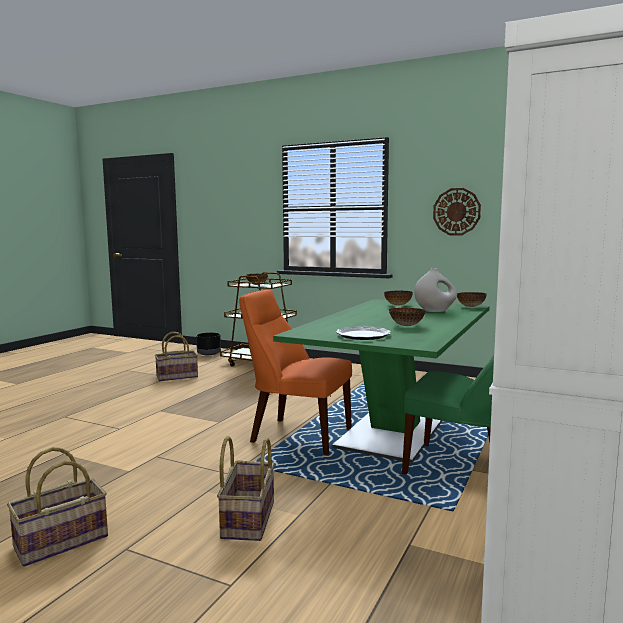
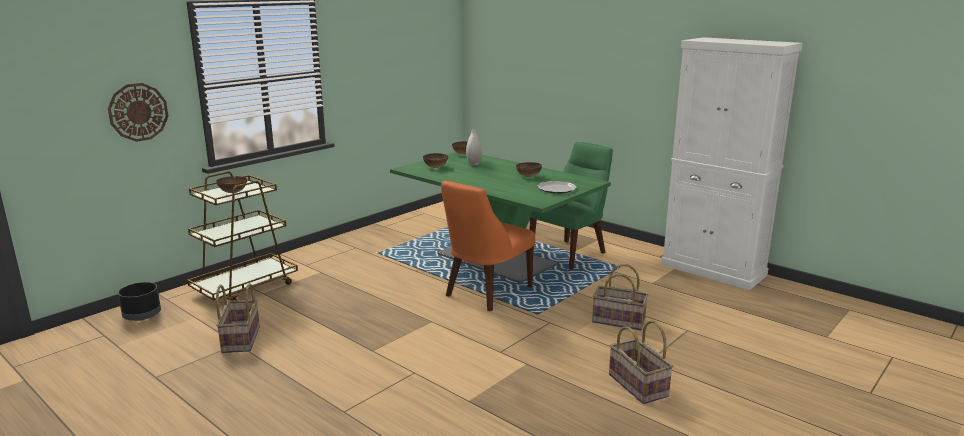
camera: 75 degrees left, 10 degrees up
(456, 211) = (376, 72): wall clock -> wall clock (138, 112)

